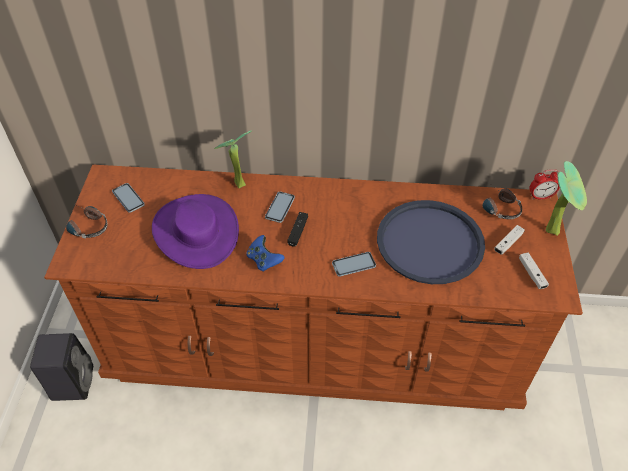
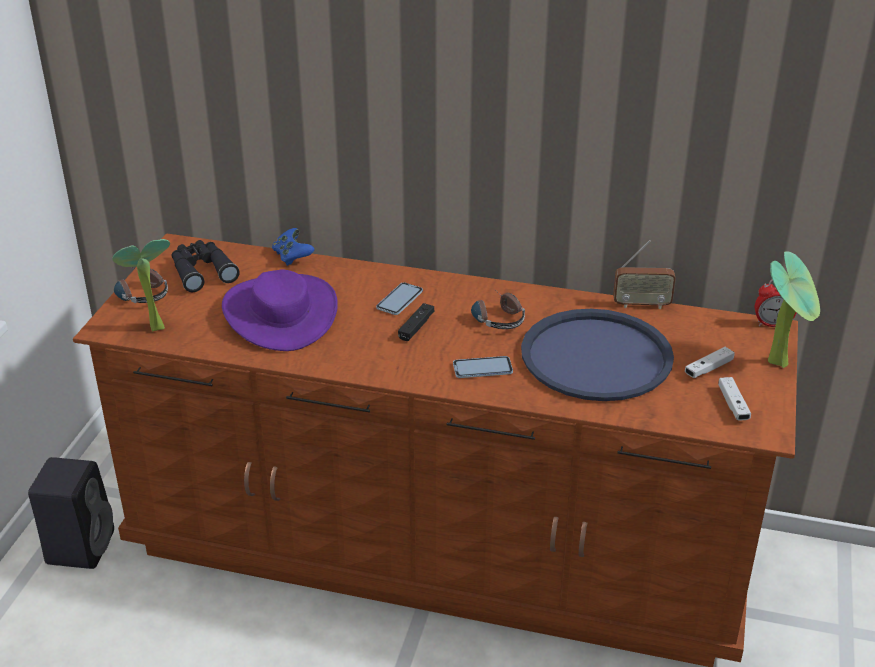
camera: 10 degrees right, 15 degrees down
(128, 198) = (202, 271): phone -> black binoculars
(236, 184) = (349, 270): potted plant -> potted plant (152, 326)
(264, 260) = (362, 351): blue game controller -> blue game controller (292, 257)
(449, 190) = (641, 304): none -> radio
(497, 206) = (705, 328): headphones -> headphones (495, 316)

